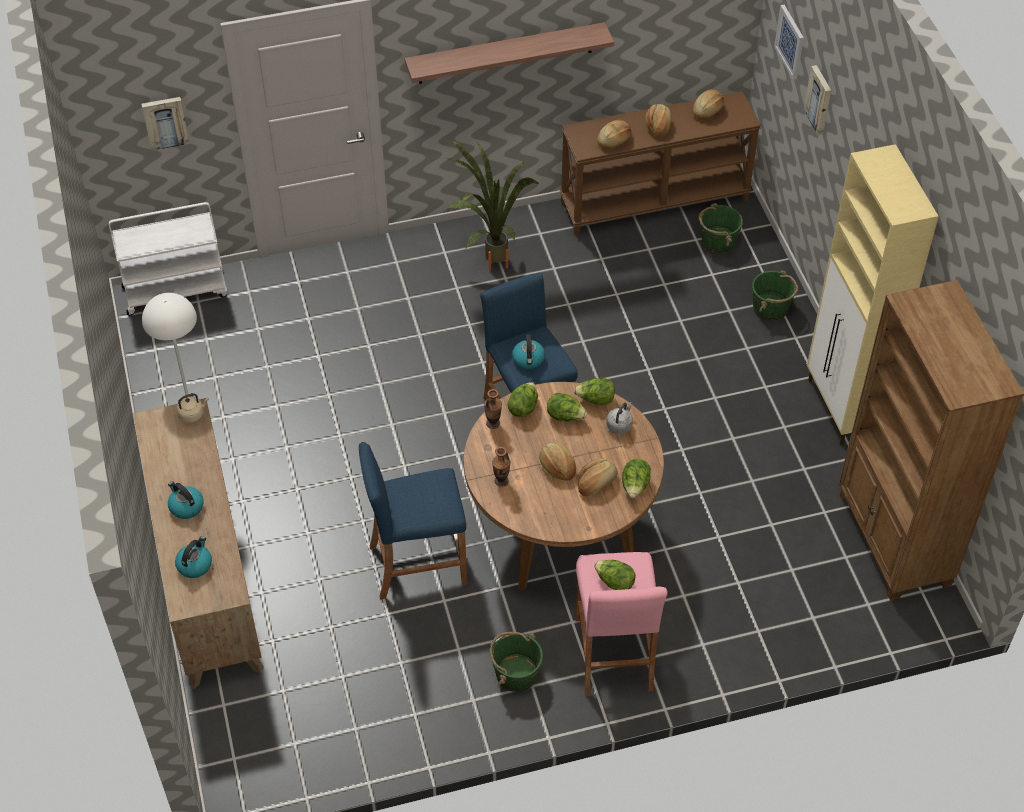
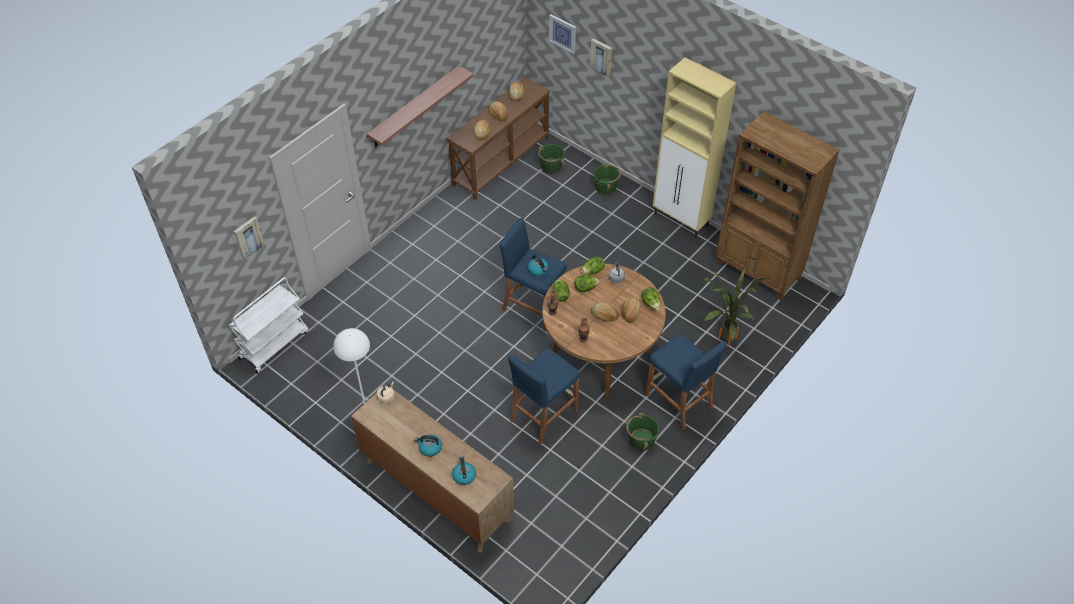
camera: 35 degrees left, 0 degrees up
(488, 261) = (441, 237): potted plant -> potted plant (722, 340)
(613, 653) = (678, 401): pink stool -> blue stool
(614, 582) = (680, 357): lettuce -> none

